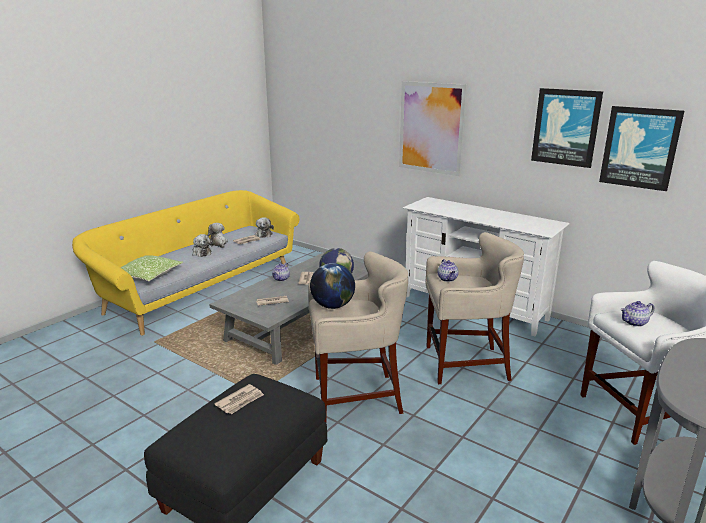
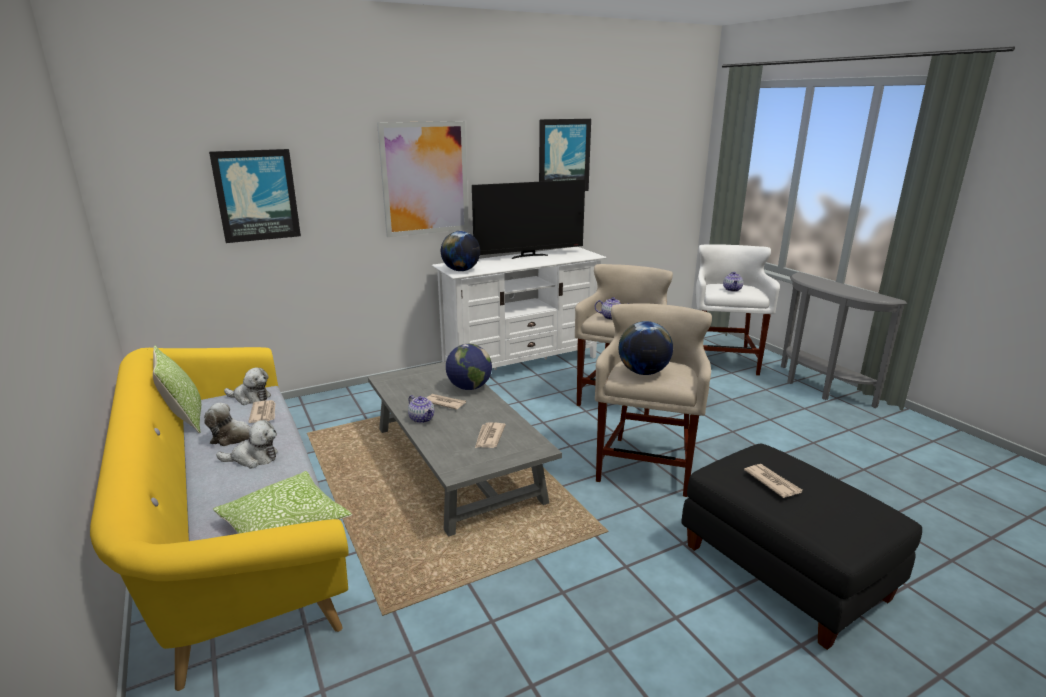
camera: 65 degrees left, 0 degrees up
(232, 230) = (185, 419): none -> pillow
(423, 205) = (461, 270): none -> globe
(499, 214) = (529, 256): none -> television
(639, 148) = (618, 165): picture -> picture (256, 195)

